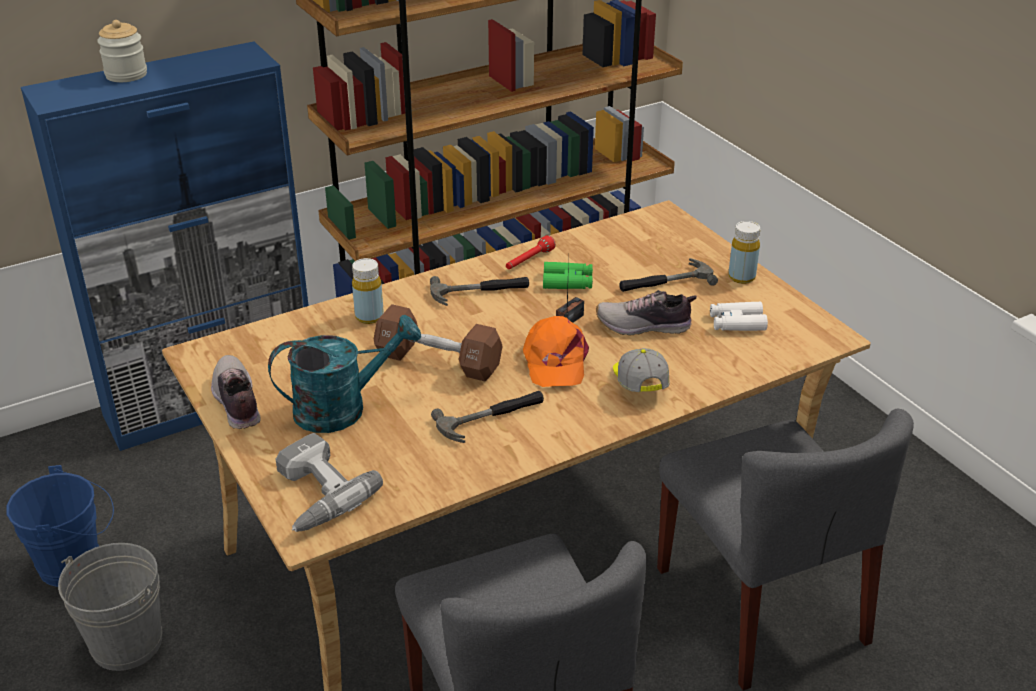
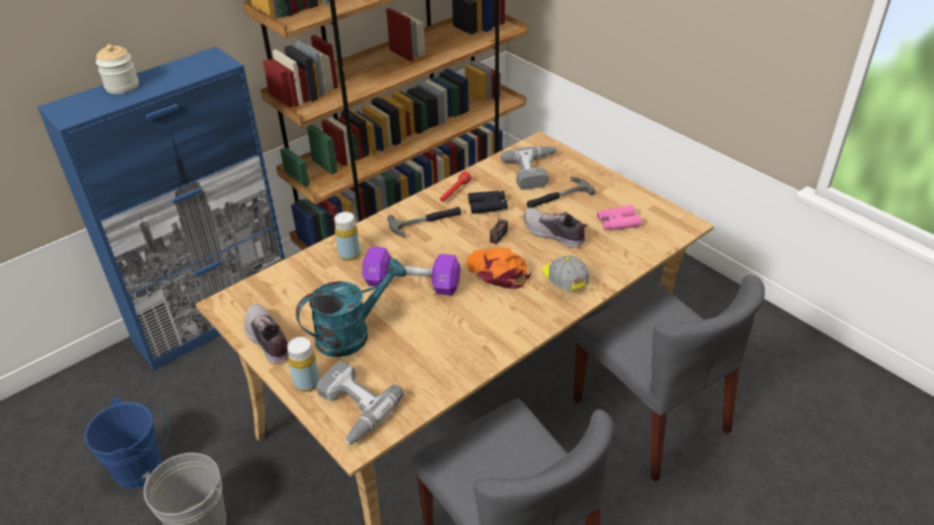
camera: 10 degrees left, 5 degrees up
(438, 361) = (412, 284): brown dumbbell -> purple dumbbell
(492, 418) = (466, 325): hammer -> none
(555, 361) = (498, 271): orange cap -> orange cap turned 150 degrees clockwise
(567, 282) = (488, 206): green binoculars -> black binoculars
(644, 326) = (553, 234): shoe -> shoe turned 45 degrees clockwise
(645, 248) = (535, 171): none -> power drill
(737, 323) = (618, 222): white binoculars -> pink binoculars
(741, 277) = (610, 186): yellow bottle -> yellow bottle (307, 383)

